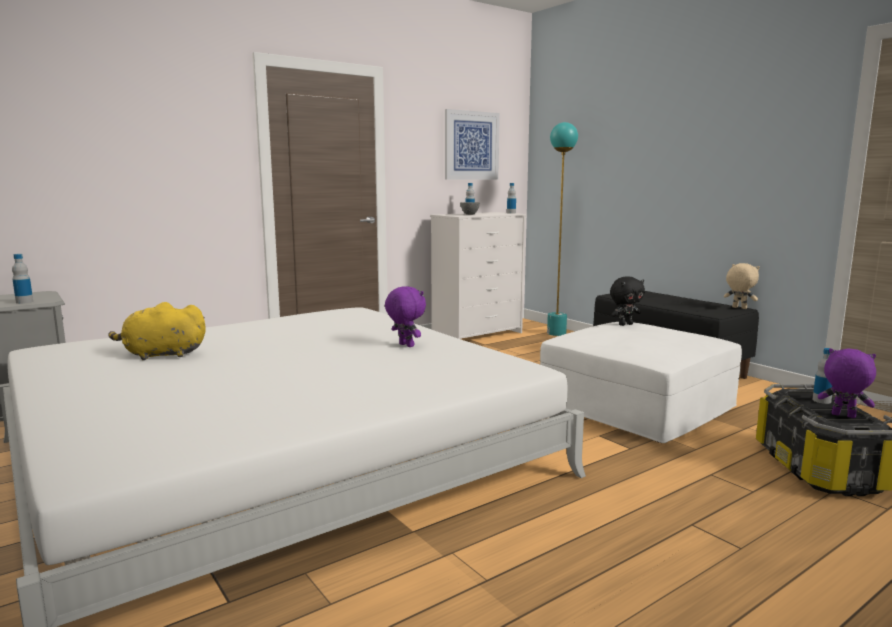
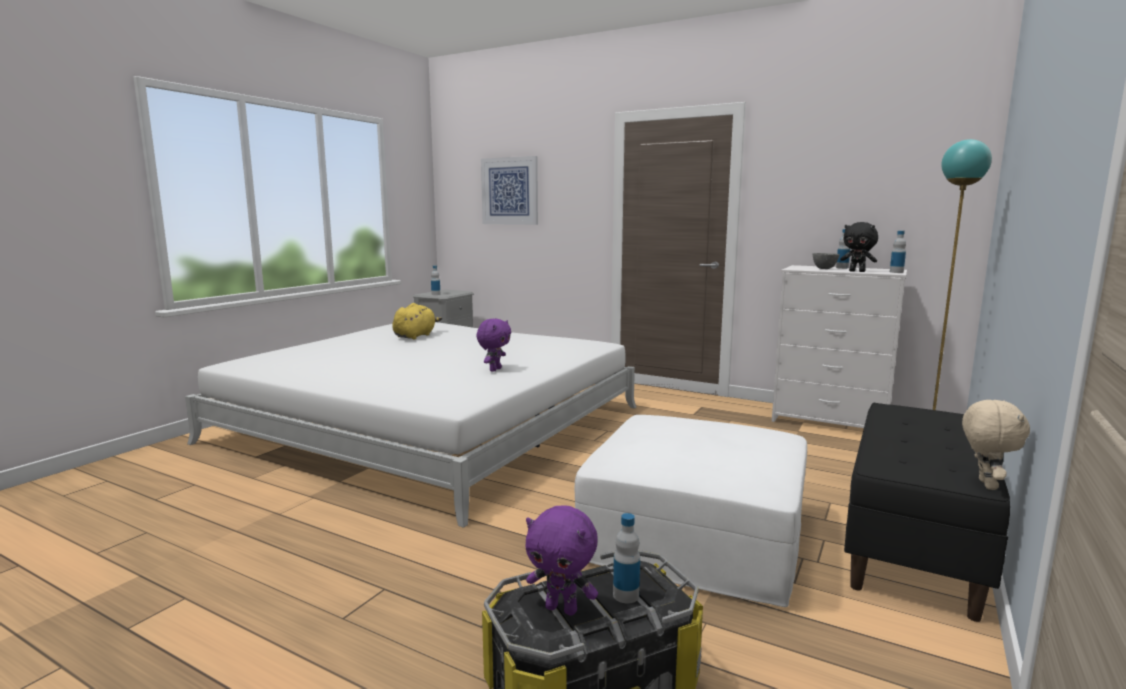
camera: 65 degrees right, 0 degrees up
(161, 355) = (415, 336): yellow plush toy -> yellow plush toy turned 60 degrees clockwise
(471, 145) = (874, 180): picture -> picture (509, 191)
(625, 324) = (748, 432): black plush toy -> black plush toy (857, 271)
(842, 416) = (562, 608): purple plush toy -> purple plush toy turned 105 degrees clockwise

